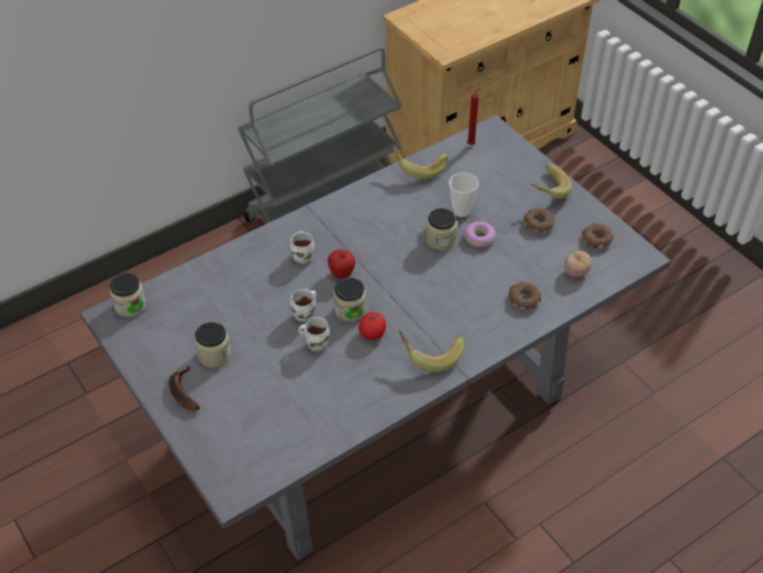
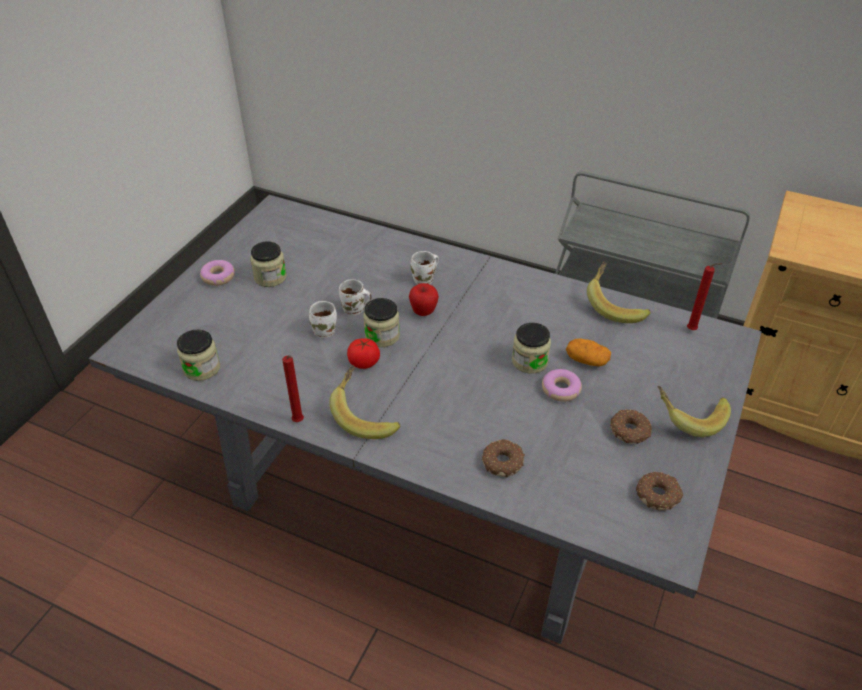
camera: 60 degrees right, 5 degrees down
(130, 305) = (293, 213): jar -> jar (202, 368)
(182, 392) = (218, 277): banana -> donut
(409, 397) = (299, 422): none -> red candle
(461, 211) = (586, 360): cup -> potato
(576, 272) = (585, 495): tomato -> none

